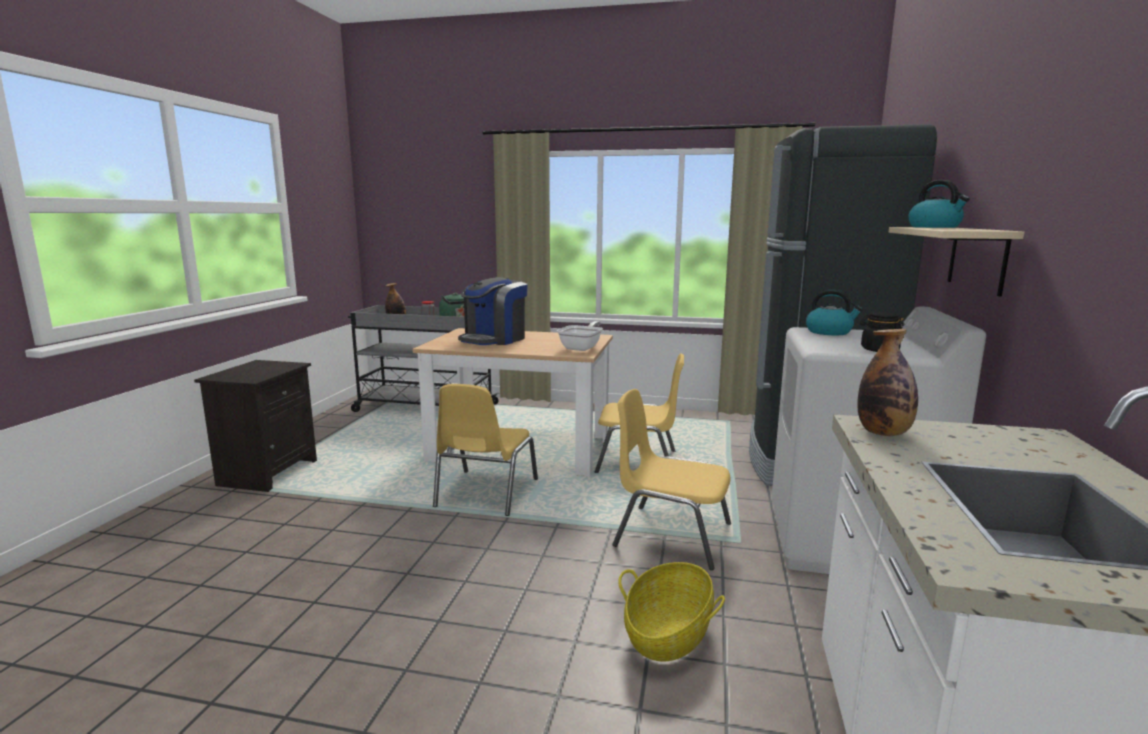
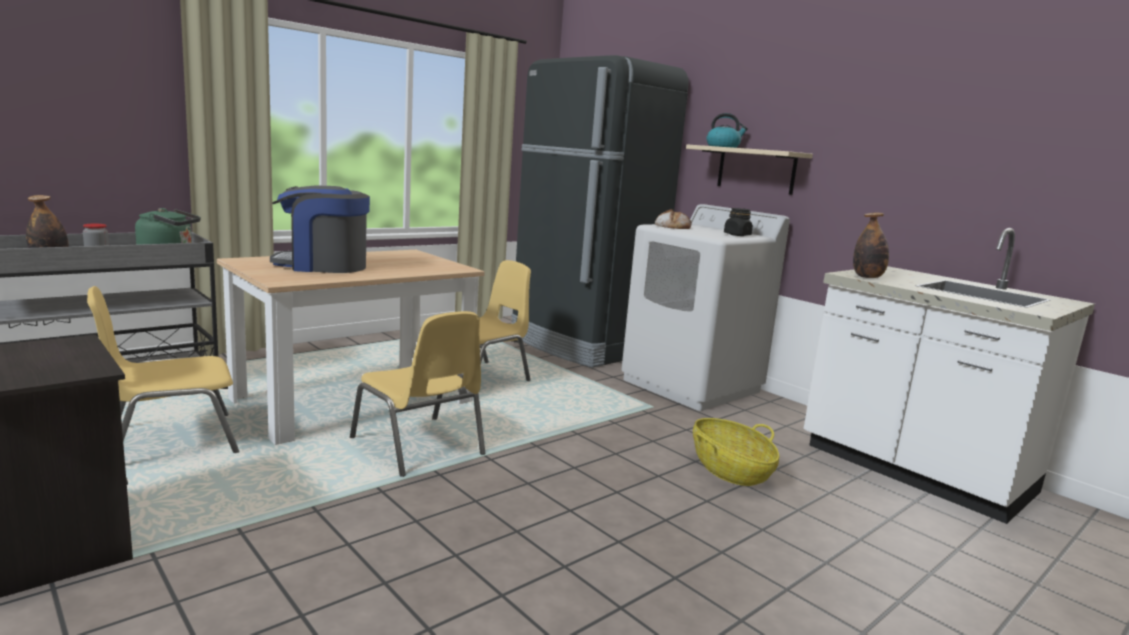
camera: 55 degrees left, 0 degrees up
(494, 339) = (322, 266): coffee machine -> coffee machine turned 105 degrees clockwise
(582, 347) = (440, 263): frying pan -> none
(671, 535) = (612, 418): yellow chair -> yellow chair (170, 441)
(829, 332) = (672, 226): kettle -> bread

